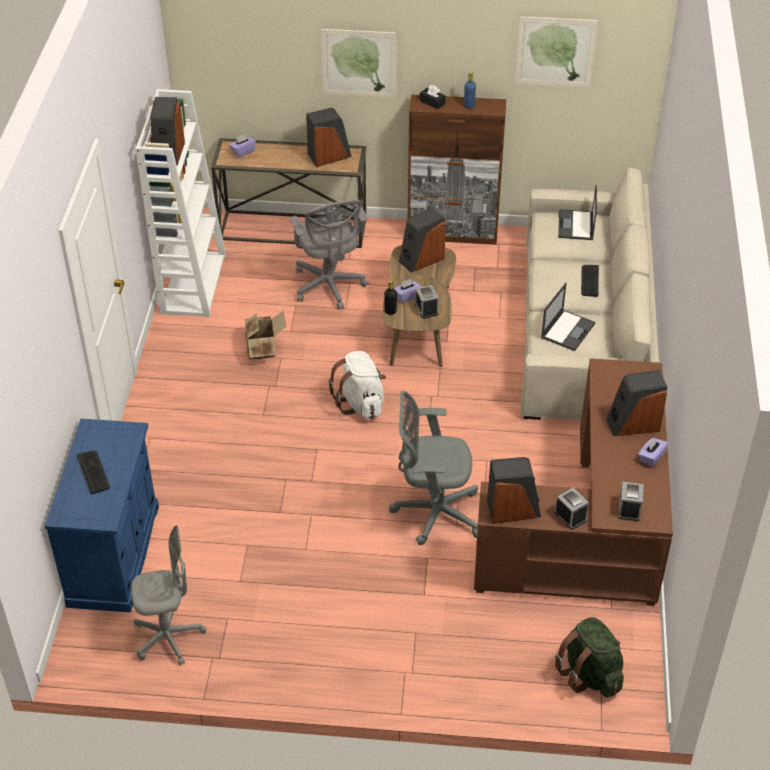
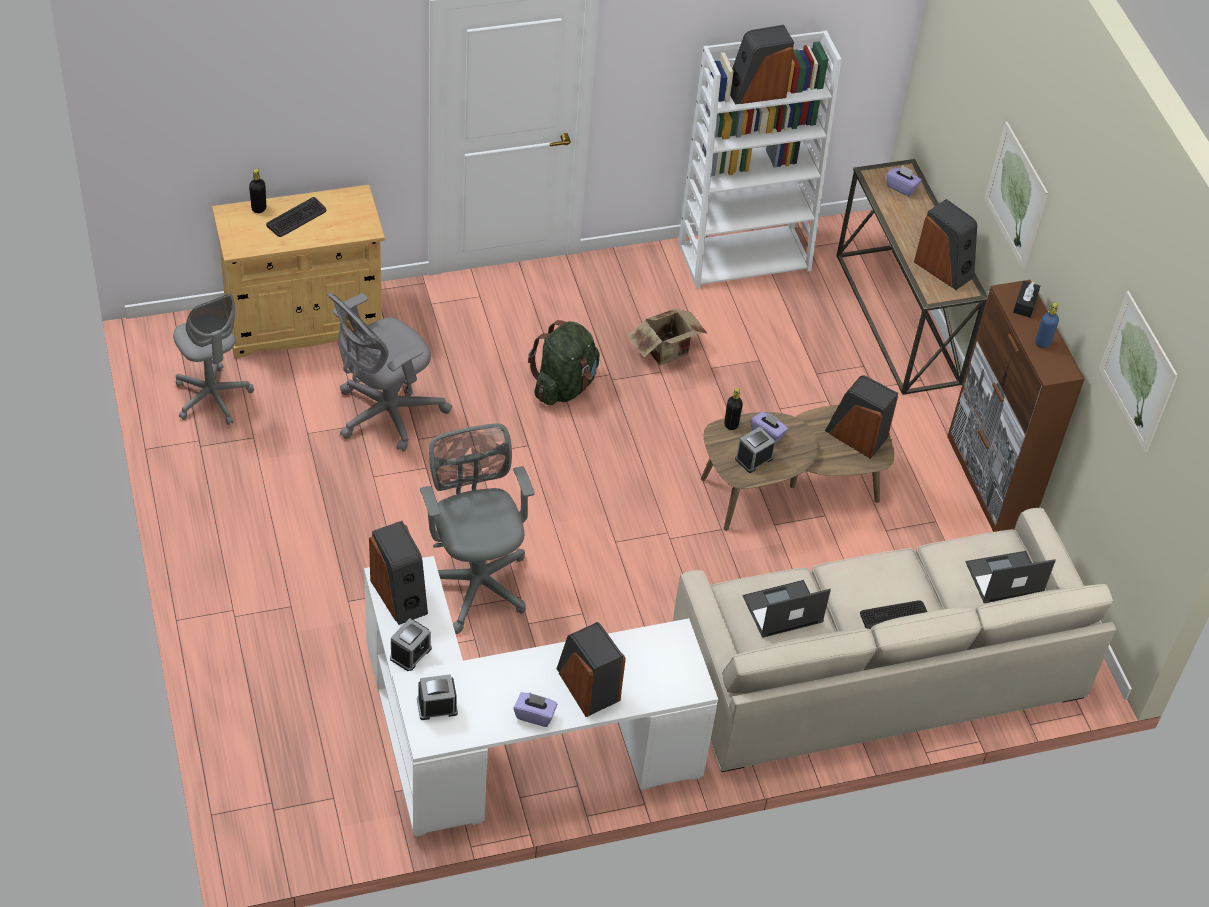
camera: 65 degrees right, 5 degrees up
(67, 494) = (259, 208): none -> black bottle
(114, 555) = (303, 321): blue cabinet -> beige cabinet
(329, 287) = (810, 383): grey office chair -> grey office chair (385, 414)
(361, 403) = (621, 467): white backpack -> none
(568, 330) = (781, 610): laptop -> laptop turned 150 degrees clockwise
(590, 674) = (288, 787): green backpack -> green backpack (564, 386)
(592, 531) = (511, 748): brown desk -> white desk

